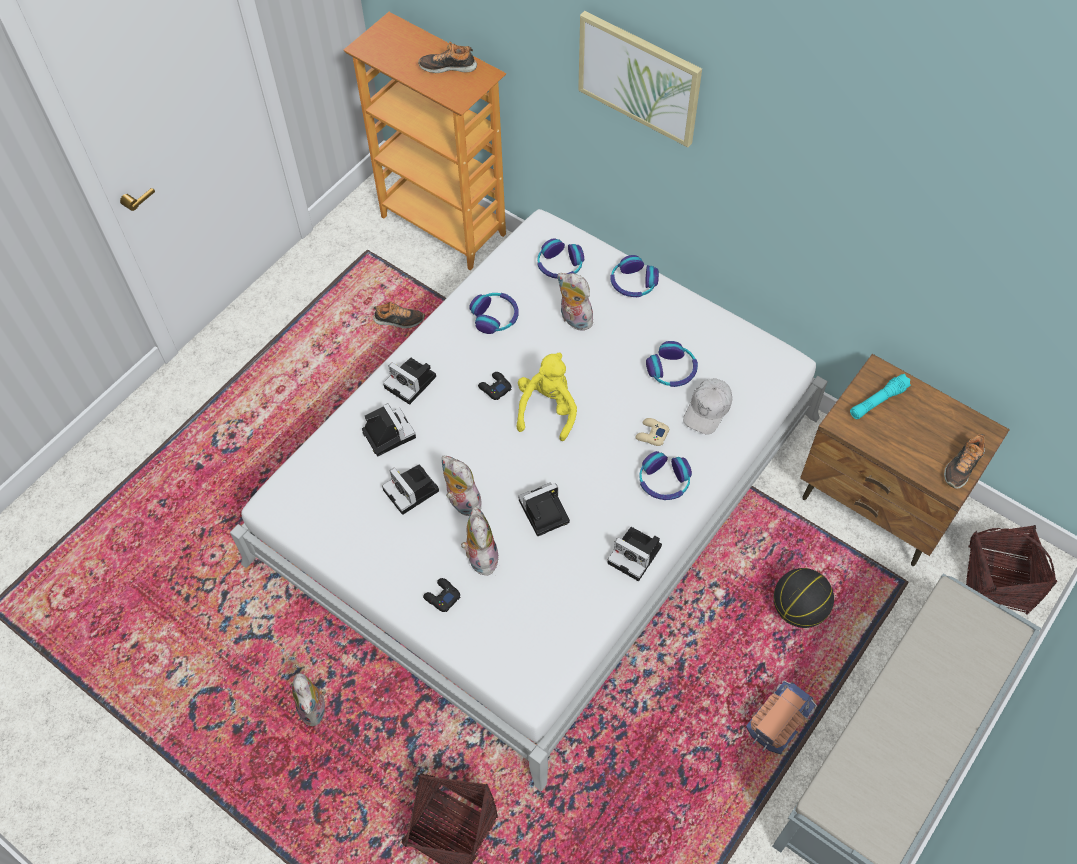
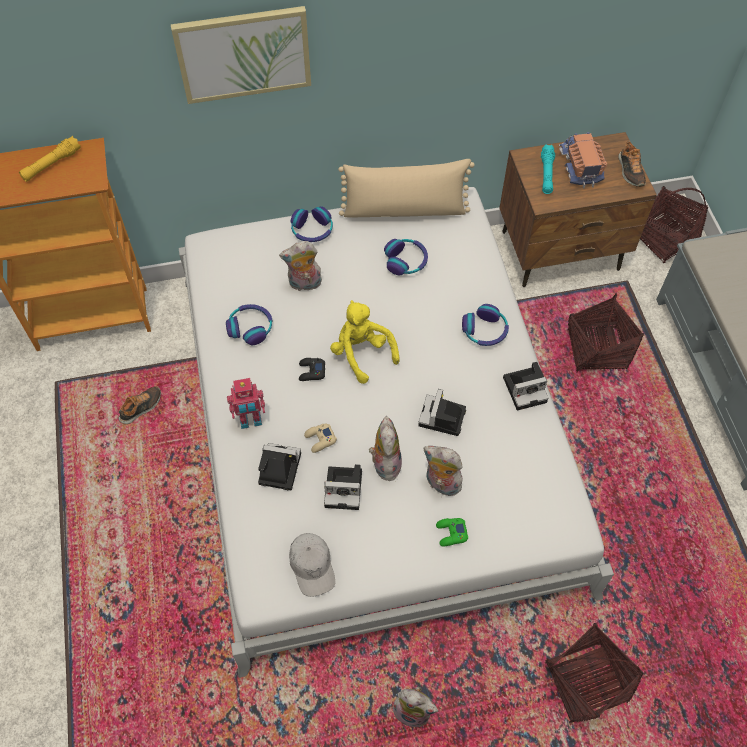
camera: 50 degrees left, 0 degrees up
(412, 382) = (250, 420): camera -> toy robot
(442, 597) = (451, 533): black game controller -> green game controller
(448, 66) = (51, 164): shoe -> yellow flashlight
(461, 502) = (385, 463): plush toy -> plush toy turned 90 degrees clockwise
(560, 265) = (250, 259): headphones -> none
(651, 434) = (443, 310): beige game controller -> beige game controller (320, 439)
(708, 410) = (456, 265): white cap -> white cap (312, 566)
(726, 330) = (405, 210): none -> beige pillow
(779, 719) = (662, 419): toy truck -> toy truck (579, 166)
(798, 609) = (597, 349): basketball -> basket

